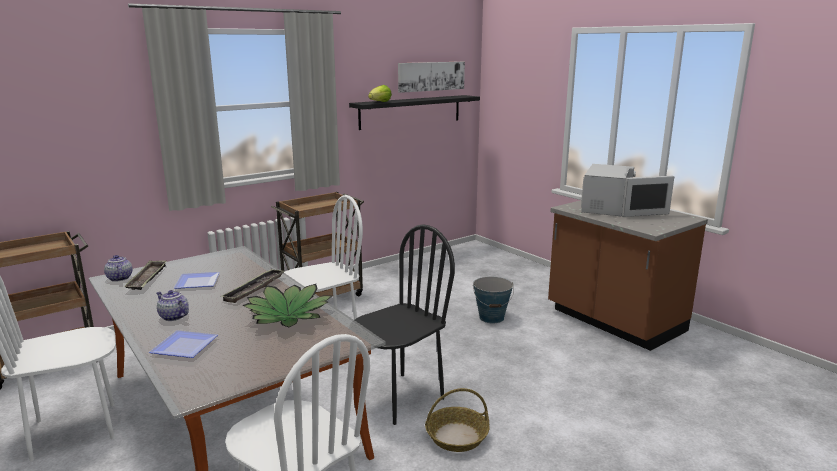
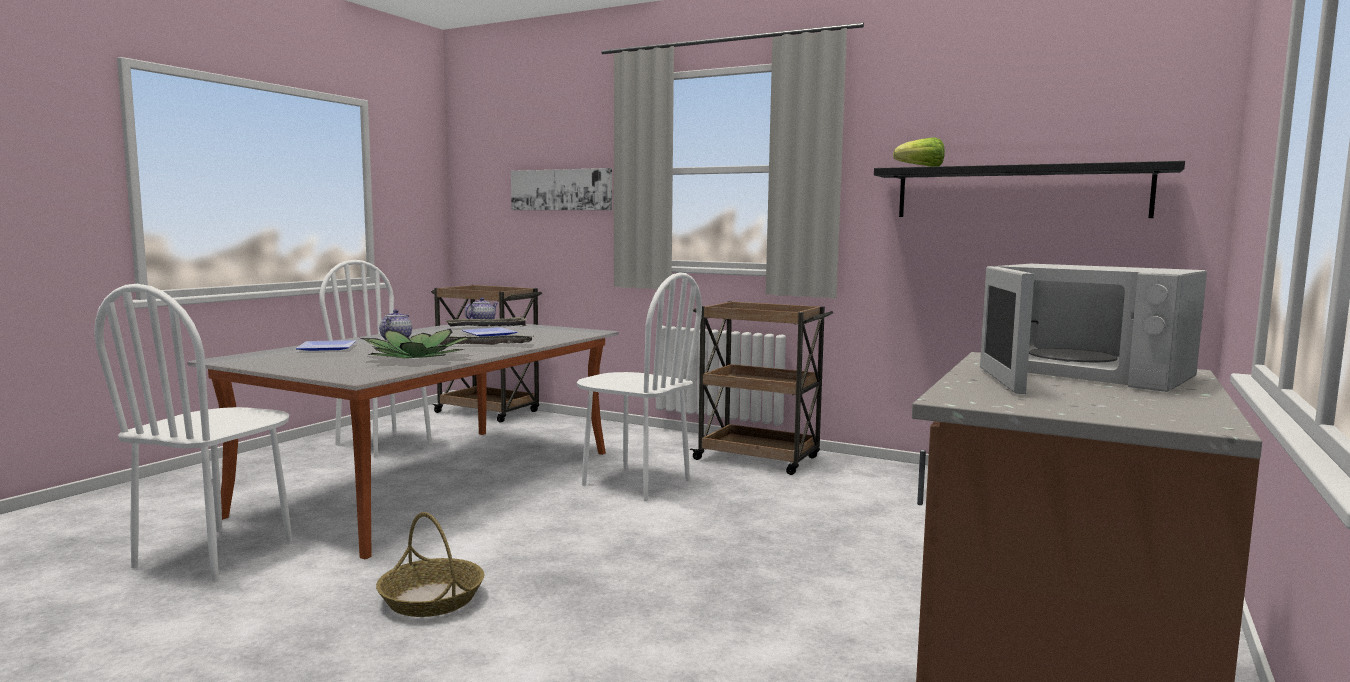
camera: 65 degrees right, 10 degrees down
(399, 398) = (515, 548): black chair -> none
(431, 76) = (1078, 125): picture -> picture (561, 190)
(491, 318) = (854, 568): bucket -> none
(608, 208) = (1079, 374): white microwave -> white microwave turned 45 degrees clockwise

